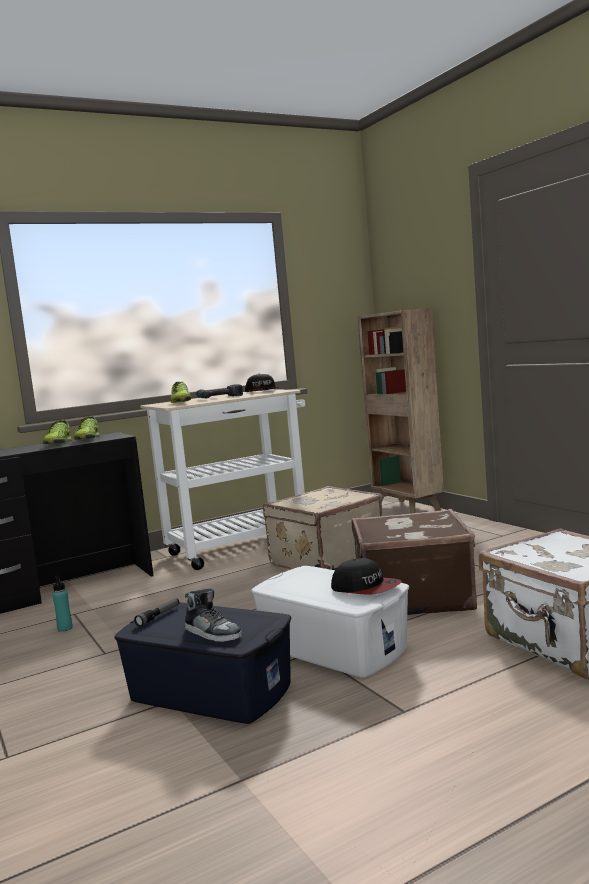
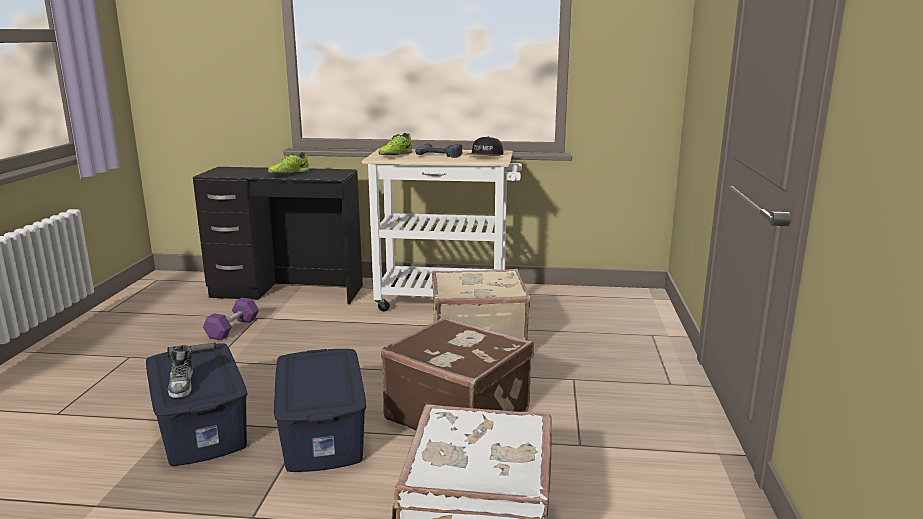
camera: 35 degrees right, 10 degrees up
(65, 628) = (232, 328): turquoise bottle -> purple dumbbell
(87, 440) = (313, 174): shoe -> none
(334, 647) = (323, 432): white storage box -> blue storage box
(366, 588) = (332, 394): cap -> none
(407, 509) = (649, 312): brown bookcase -> none

